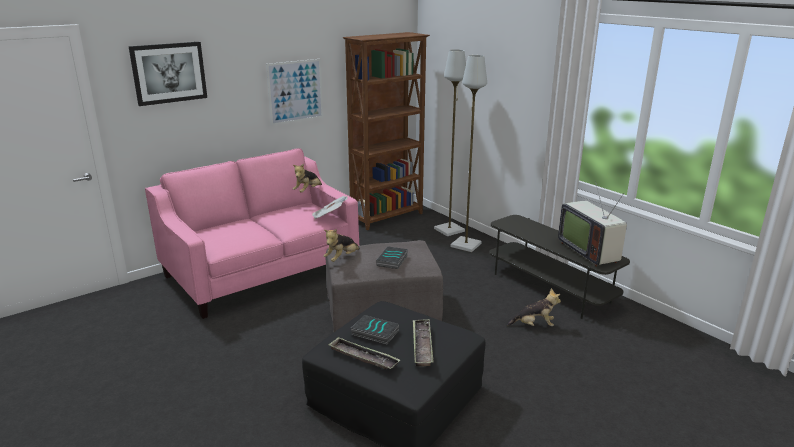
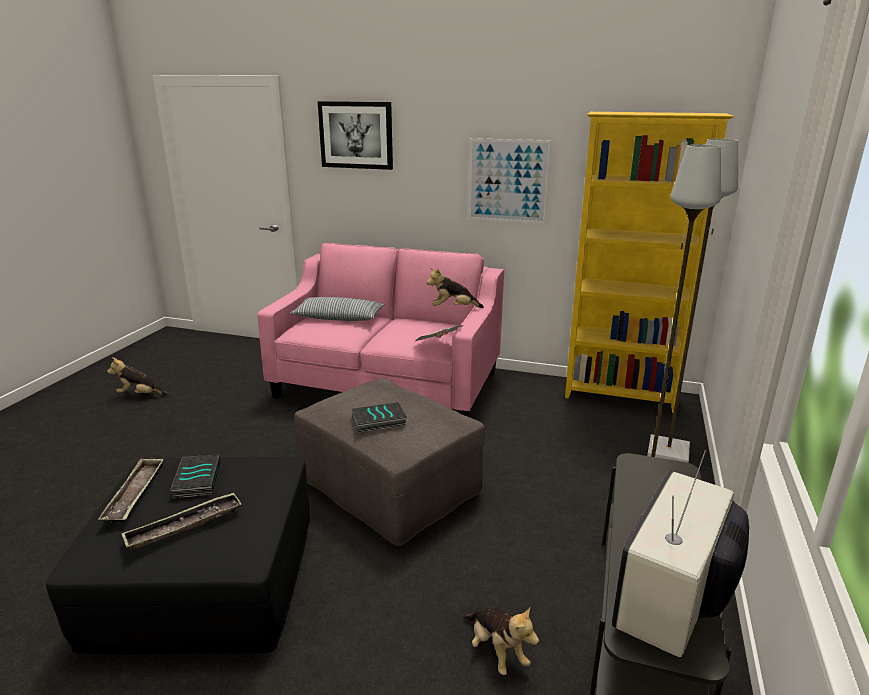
camera: 55 degrees right, 0 degrees up
(222, 230) = (338, 318): none -> pillow
(342, 258) = (351, 392): plush toy -> plush toy (140, 395)
(388, 217) = (620, 396): brown bookcase -> yellow bookcase

